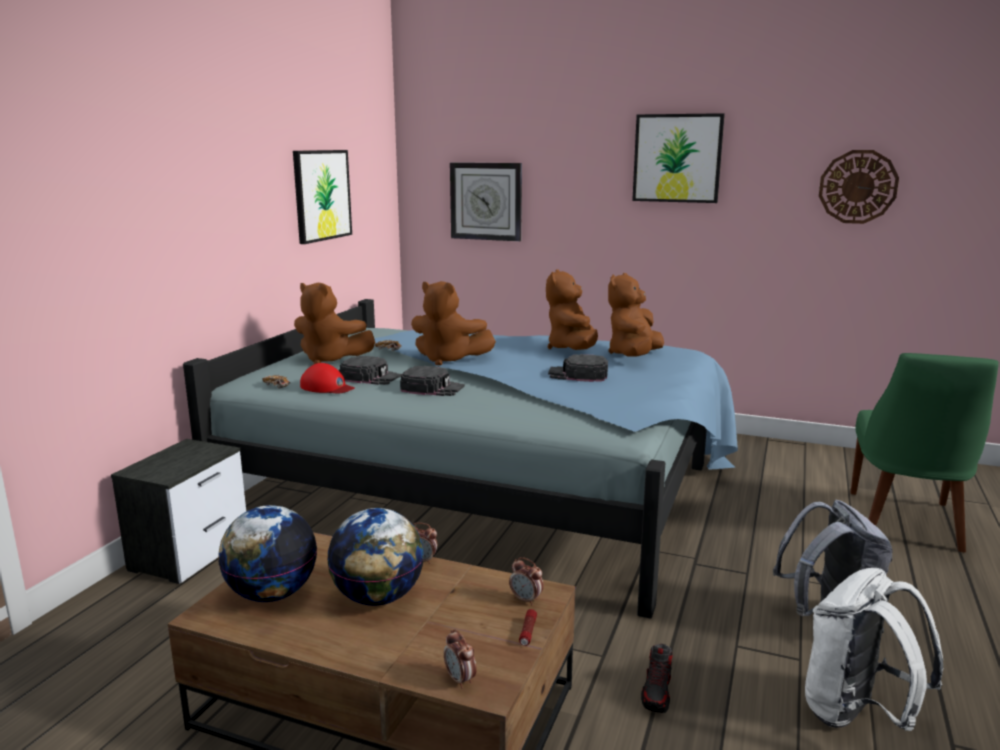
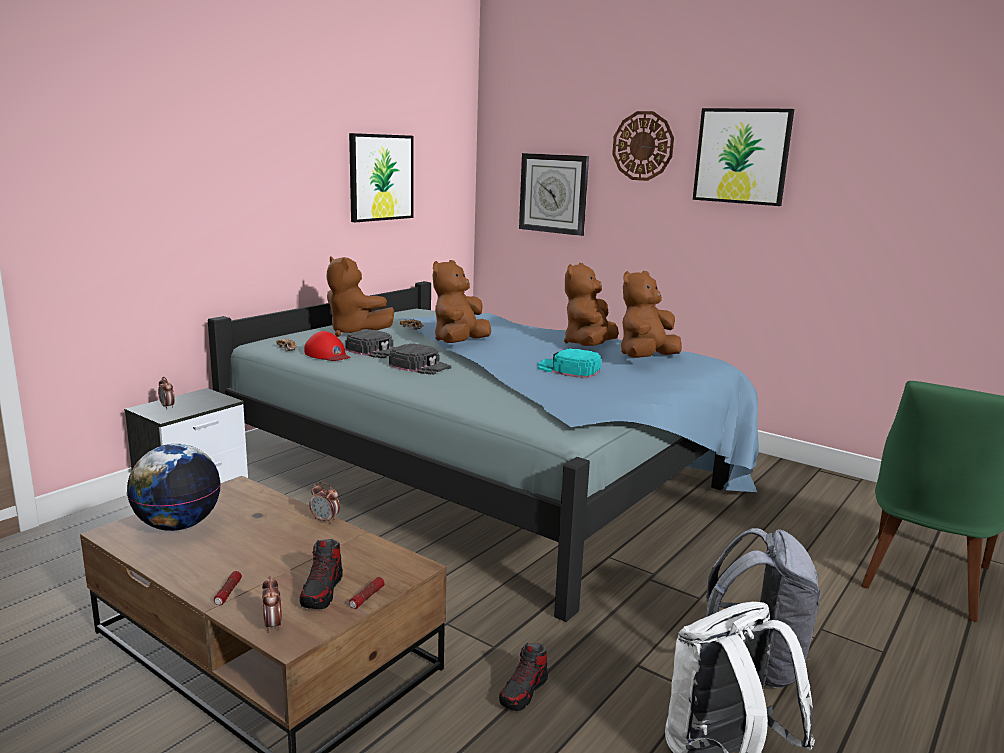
camera: 15 degrees right, 0 degrees up
(377, 598) = (261, 544): globe -> none
(386, 656) = (228, 593): none -> flashlight
(448, 360) = (459, 343): brown plush toy -> brown plush toy turned 75 degrees clockwise
(480, 635) = (322, 591): none -> shoe
(526, 600) = (389, 570): alarm clock -> alarm clock (167, 407)
(578, 375) = (569, 369): black cap -> turquoise cap
(858, 187) = (938, 195): wall clock -> wall clock (643, 146)

